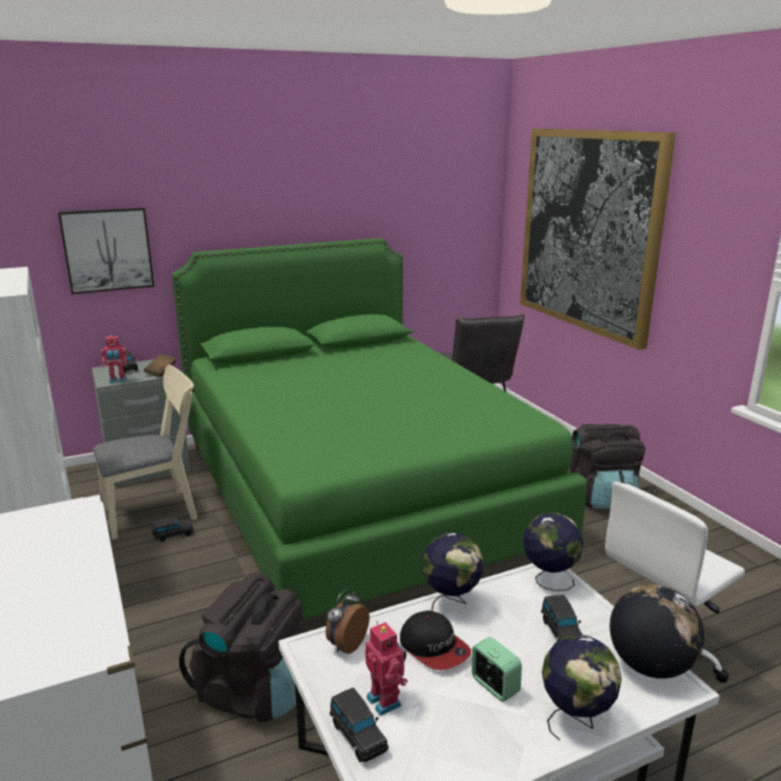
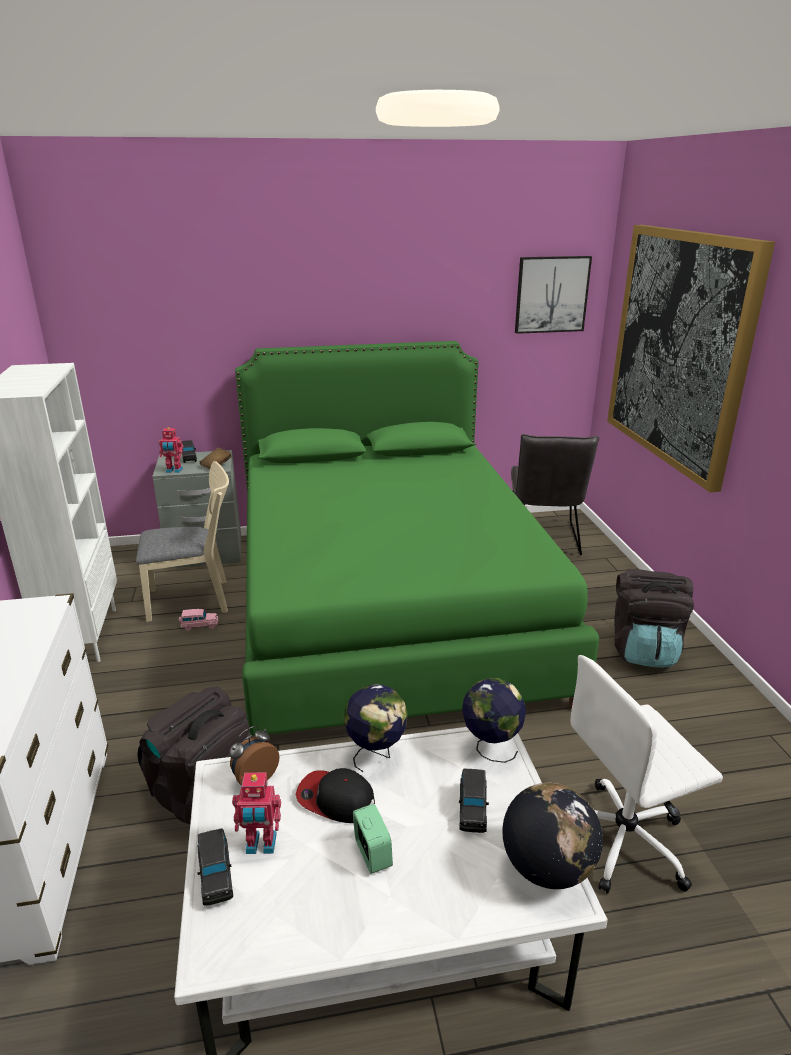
camera: 15 degrees right, 5 degrees up
(107, 250) = (175, 343): picture -> picture (551, 294)
(173, 535) = (199, 625): black toy car -> pink toy car
(386, 700) = (261, 845): toy robot -> toy robot turned 105 degrees clockwise
(434, 648) = (335, 799): cap -> cap turned 135 degrees clockwise
(575, 720) = (434, 911): globe -> none

